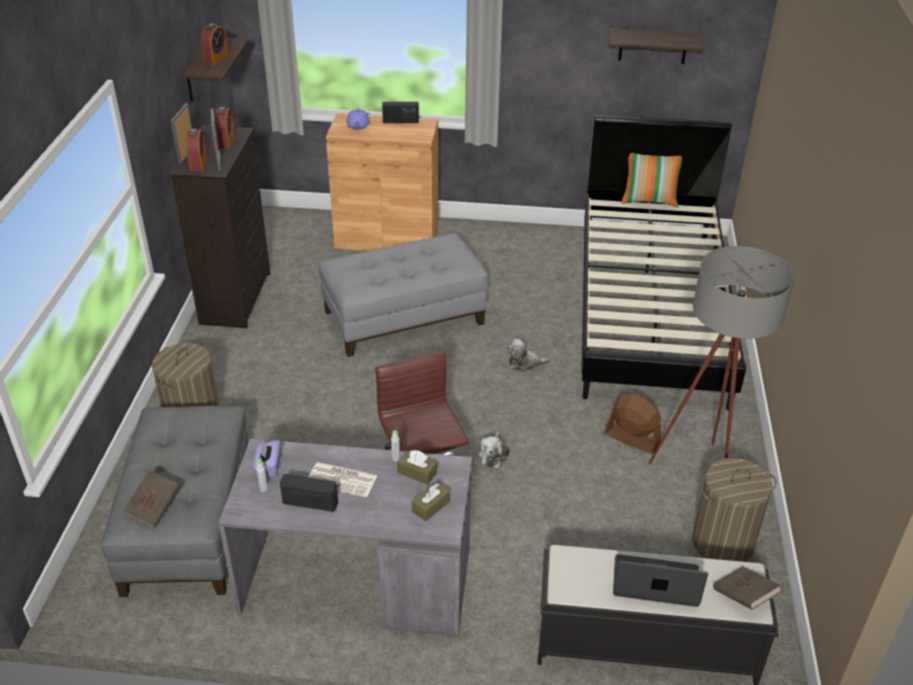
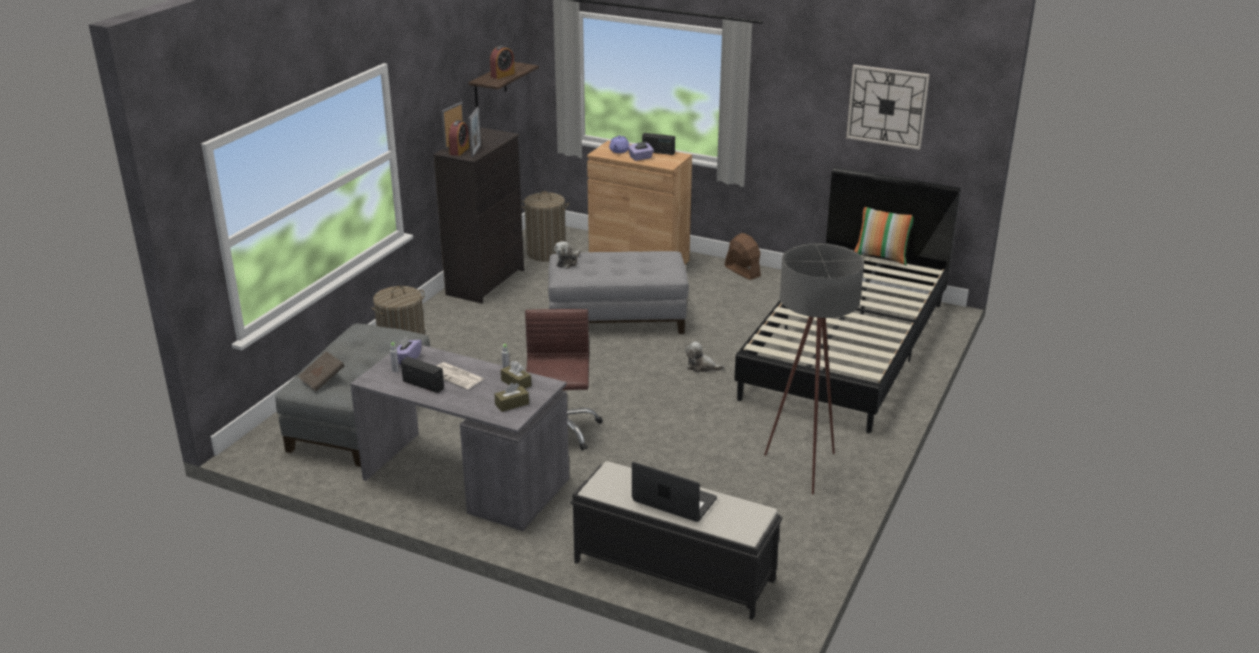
camera: 20 degrees right, 10 degrees down
(226, 141) = (491, 139): alarm clock -> none
(387, 132) = (641, 158): none -> purple tissue box
(493, 455) = (630, 423): plush toy -> plush toy (567, 262)
(631, 438) = (761, 435): brown fan -> brown fan (742, 271)
(653, 46) = (887, 106): shelf -> wall clock
(722, 543) = (792, 521): laundry basket -> laundry basket (546, 253)
(744, 596) = (742, 524): brown book -> none

